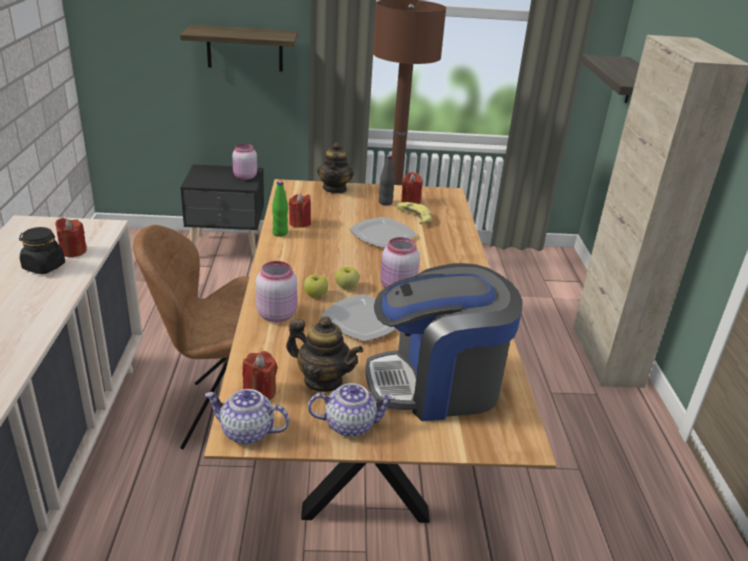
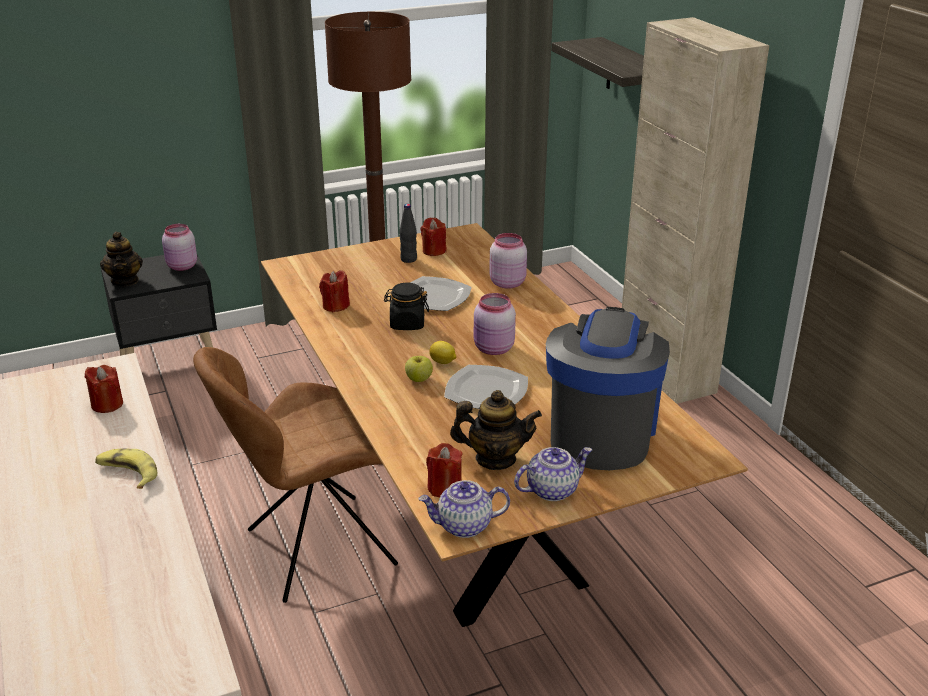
camera: 20 degrees left, 0 degrees up
(43, 266) = (90, 431): black jar -> black jar (407, 324)
(245, 48) = (149, 103): shelf -> none
(277, 314) = (396, 409): pink jar -> pink jar (507, 282)
(280, 233) = (324, 323): green bottle -> none
(335, 188) = (340, 256): teapot -> teapot (125, 281)
(346, 287) = (443, 362): apple -> lemon
(413, 217) = (451, 269): banana -> banana (127, 474)
(437, 384) = (601, 431): coffee machine -> coffee machine turned 135 degrees clockwise

